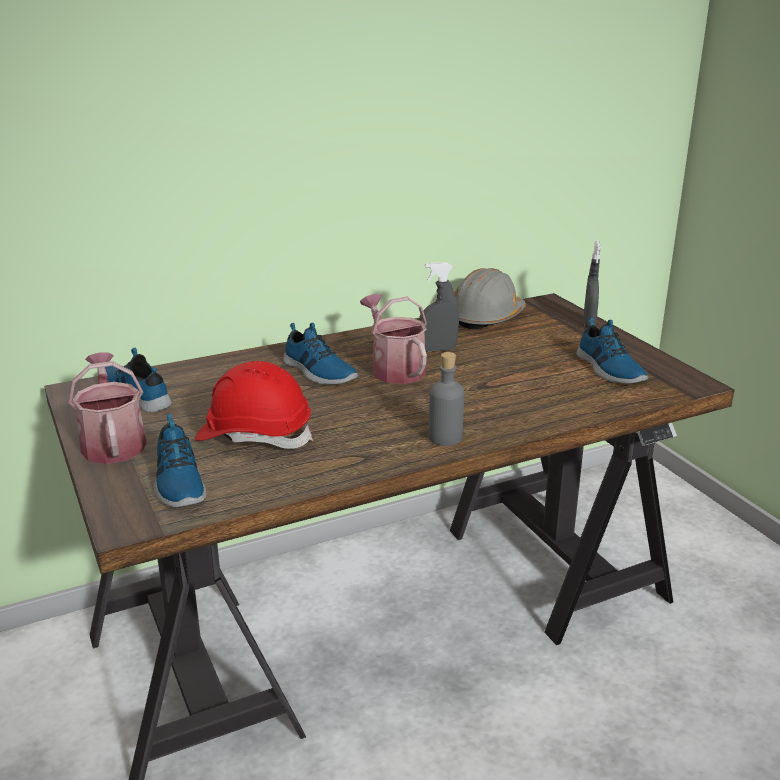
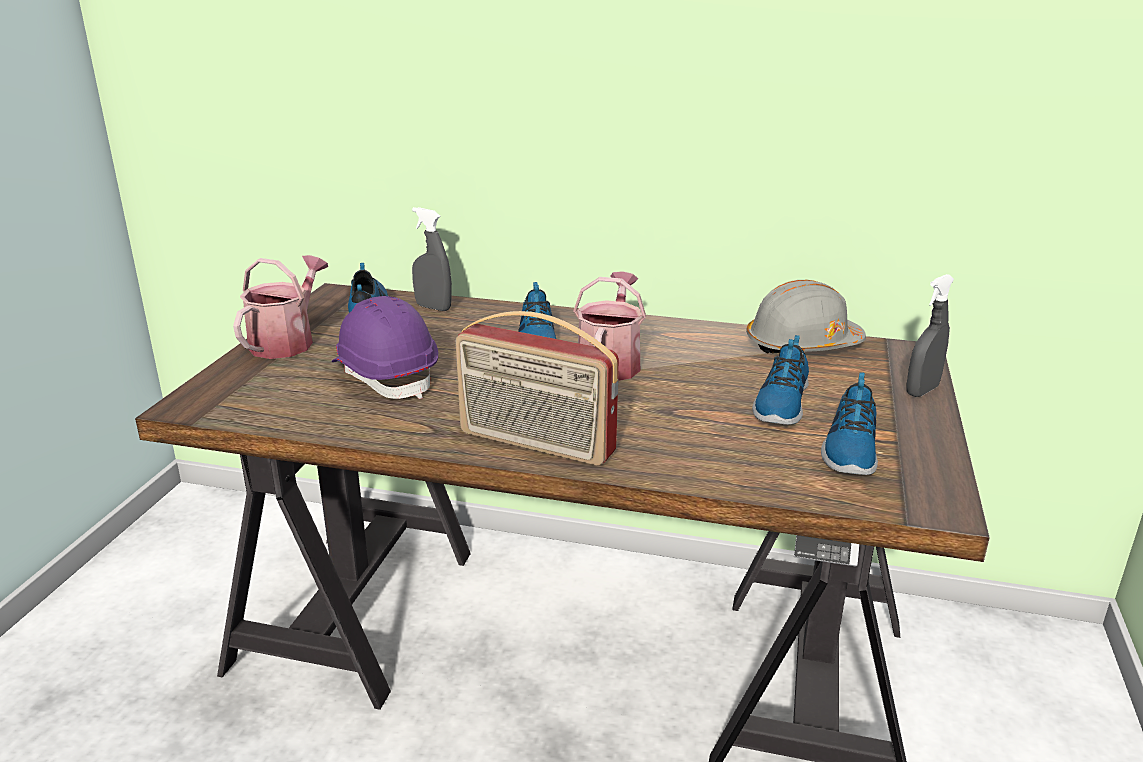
camera: 40 degrees right, 0 degrees up
(177, 482) = (270, 389): shoe -> shoe (780, 403)
(254, 436) = (386, 376): red hard hat -> purple hard hat
(438, 349) = (687, 359): grey spray bottle -> grey spray bottle (433, 307)
(445, 437) = (535, 444): grey bottle -> radio

